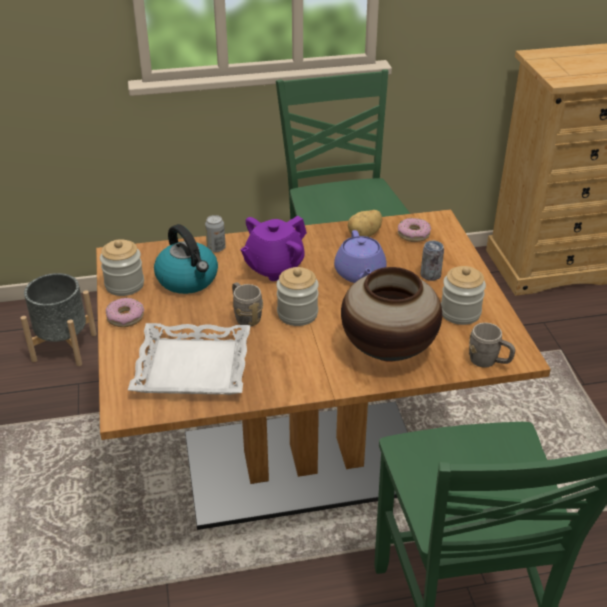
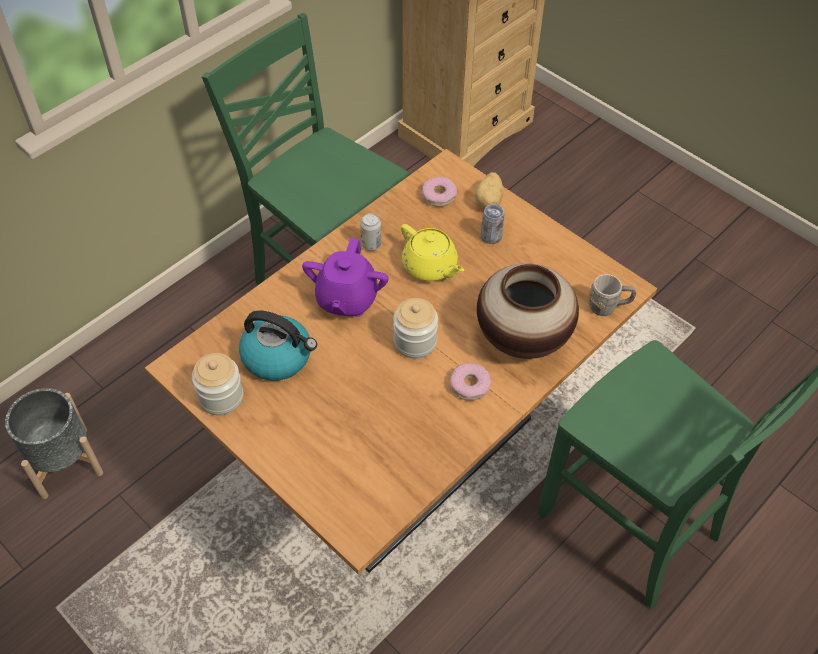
camera: 35 degrees left, 15 degrees up
(125, 317) = (259, 434): donut -> donut (469, 385)
(193, 366) = (375, 451): white tray -> none
(216, 248) = (270, 304): can -> can (371, 244)
(245, 316) = (371, 370): grey mug -> none
(360, 274) = (430, 267): purple teapot -> yellow teapot
(365, 235) = (396, 217): potato -> potato (489, 201)
(460, 313) = (547, 266): jar -> none

